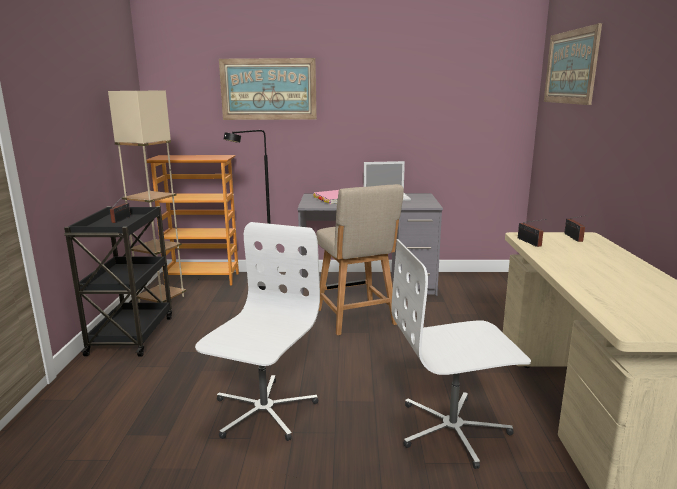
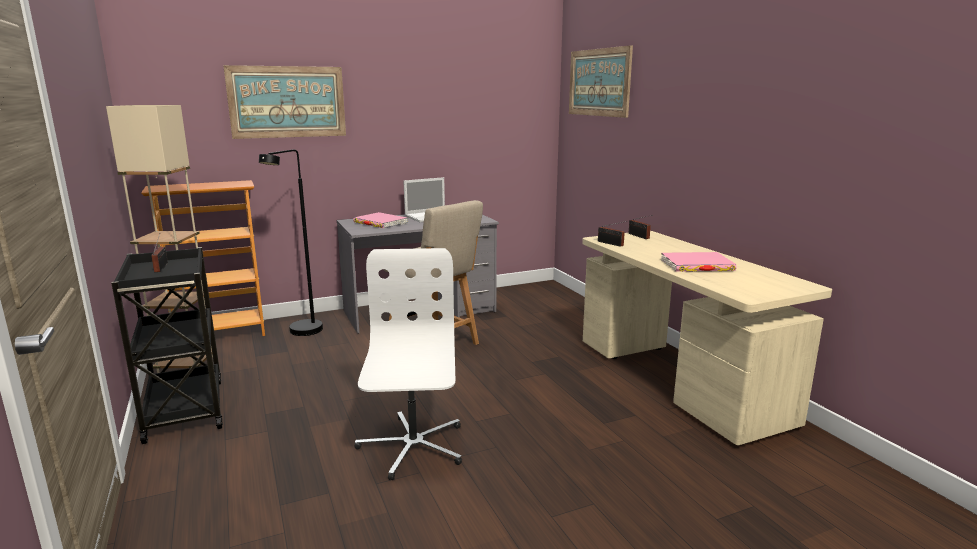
camera: 25 degrees left, 0 degrees up
(453, 430) = (593, 419): white office chair -> none
(605, 281) = (696, 266): none -> pink book

